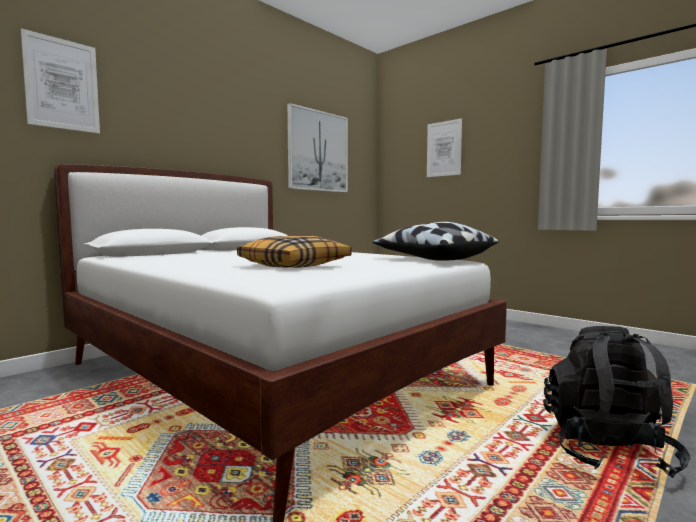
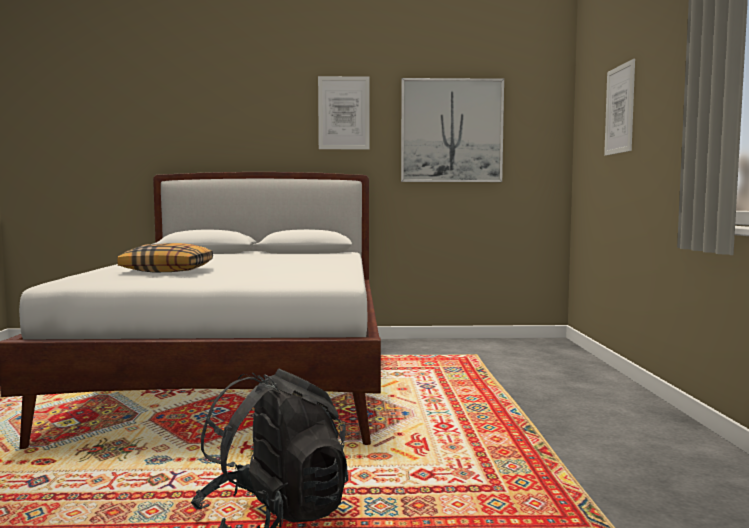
camera: 45 degrees right, 0 degrees up
(62, 84) = (165, 108): picture -> picture (343, 113)
(434, 259) = (324, 278): pillow -> none

